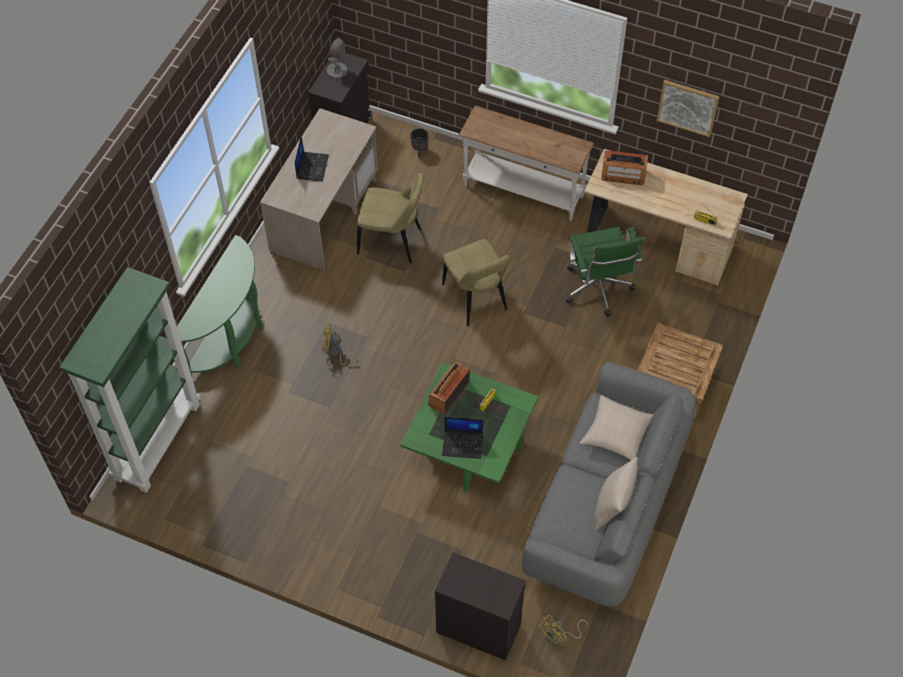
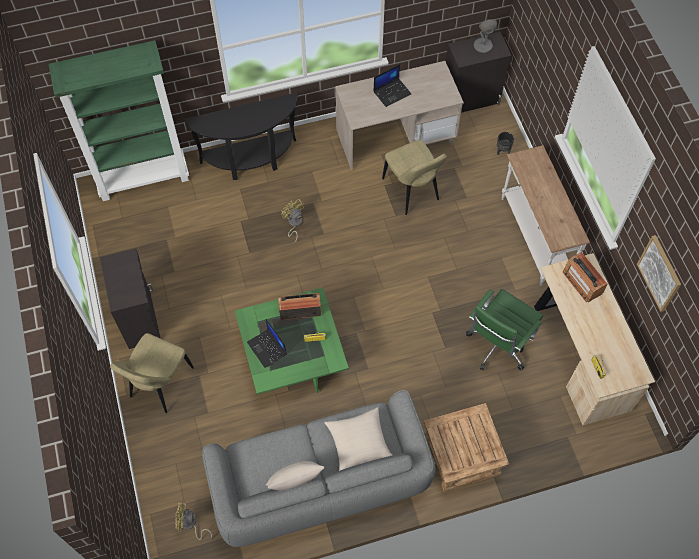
camera: 50 degrees right, 5 degrees up
(231, 340) = (250, 160): green console table -> black console table
(476, 299) = (414, 275): beige chair -> beige chair (159, 385)
(478, 627) = (157, 466): black cabinet -> black cabinet (140, 318)

